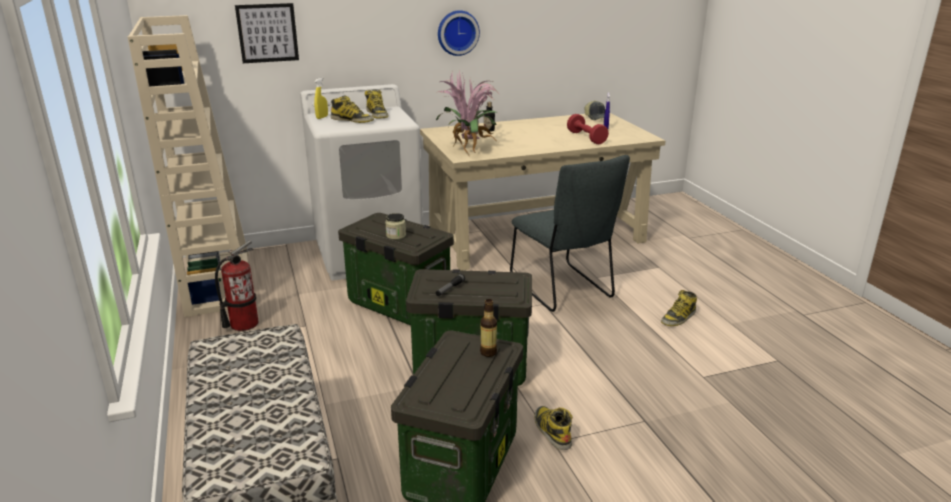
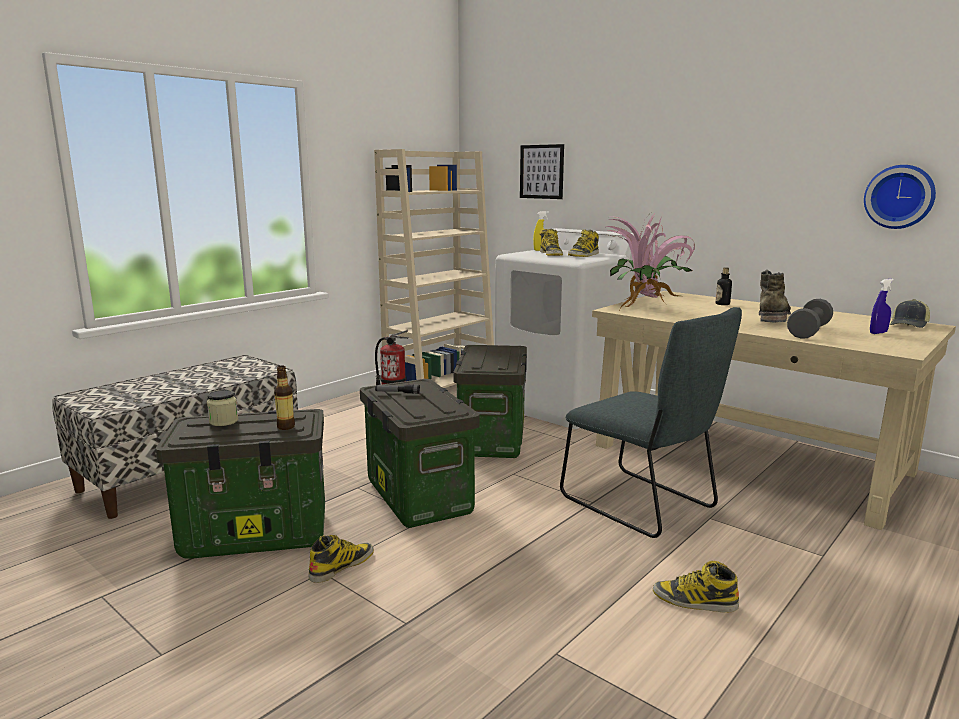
camera: 60 degrees right, 10 degrees down
(396, 235) = (481, 358): jar -> jar (223, 421)
(457, 32) = (723, 182): wall clock -> wall clock (900, 196)
(543, 133) = (772, 317): none -> green boot
(563, 289) = (643, 505): grey chair -> grey chair turned 75 degrees counterclockwise
(586, 138) = (809, 331): red dumbbell -> grey dumbbell

